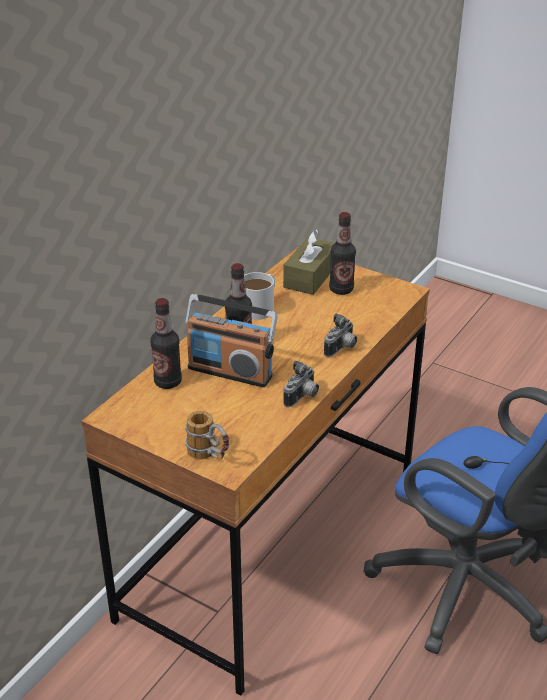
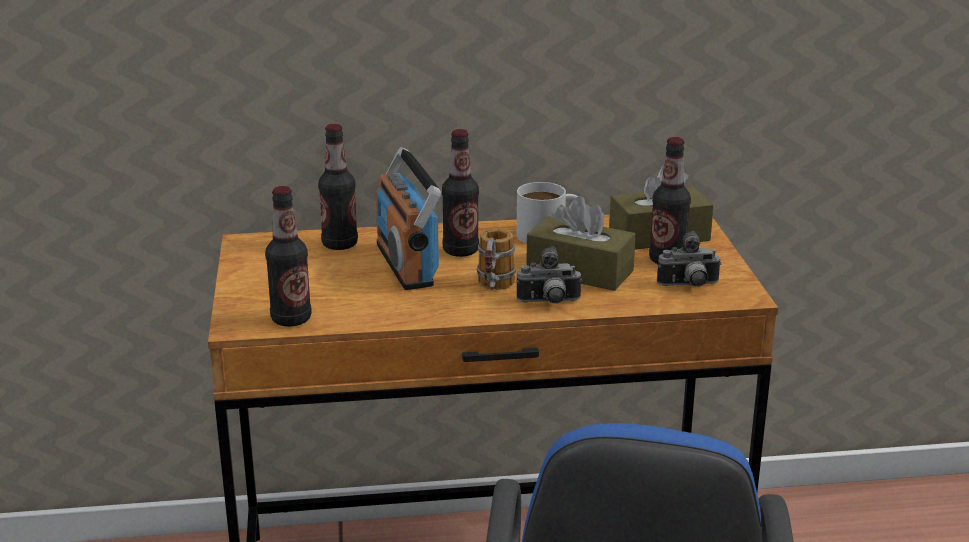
camera: 50 degrees right, 10 degrees down
(210, 457) = (245, 309): mug -> mug (493, 289)
(247, 445) = (291, 319): none -> bottle
(302, 397) = (420, 316): camera -> camera (689, 286)
(318, 321) = (579, 271): none -> brown tissue box

